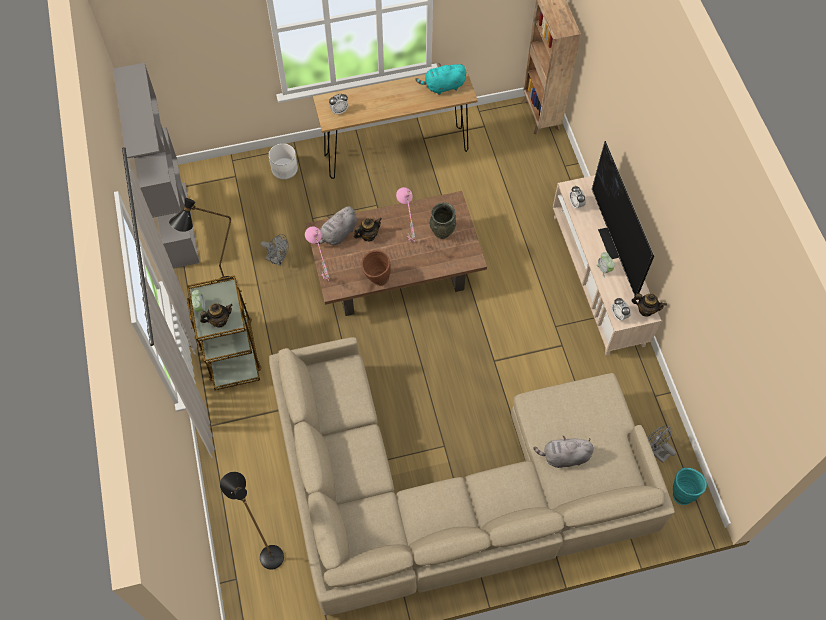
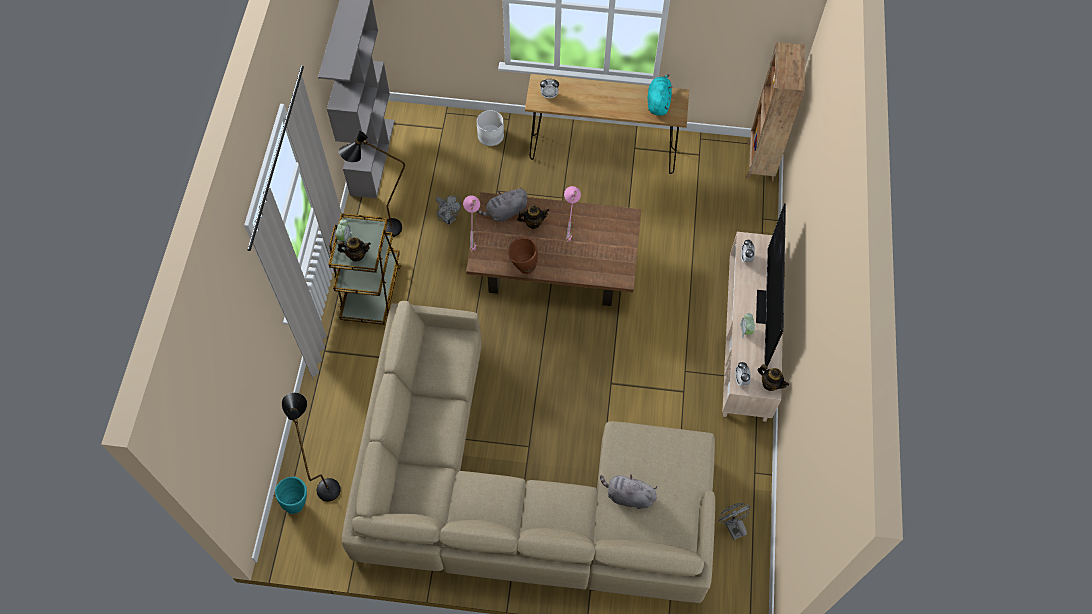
camera: 20 degrees right, 0 degrees up
(442, 231) = (605, 241): grey vase -> none
(443, 86) = (658, 102): turquoise plush toy -> turquoise plush toy turned 90 degrees clockwise
(682, 492) = (740, 575): turquoise vase -> turquoise vase (297, 502)

